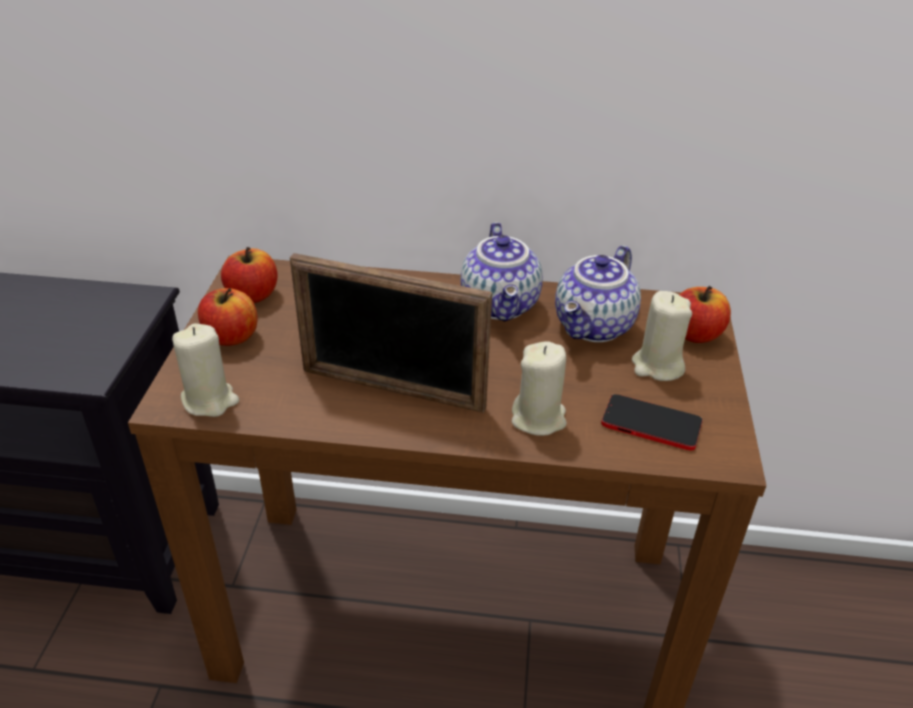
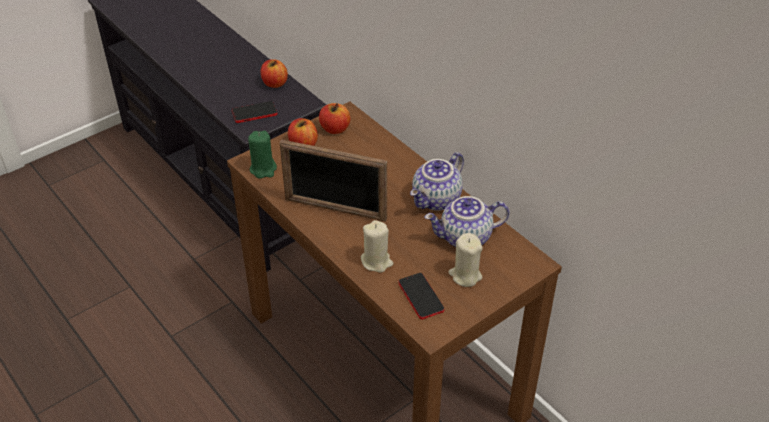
camera: 45 degrees right, 5 degrees up
(70, 349) = (254, 113): none -> phone
(210, 400) = (263, 169): beige candle -> green candle
(392, 389) = (335, 209): picture frame -> picture frame turned 45 degrees counterclockwise
(695, 334) = (510, 273): apple -> apple (274, 83)

